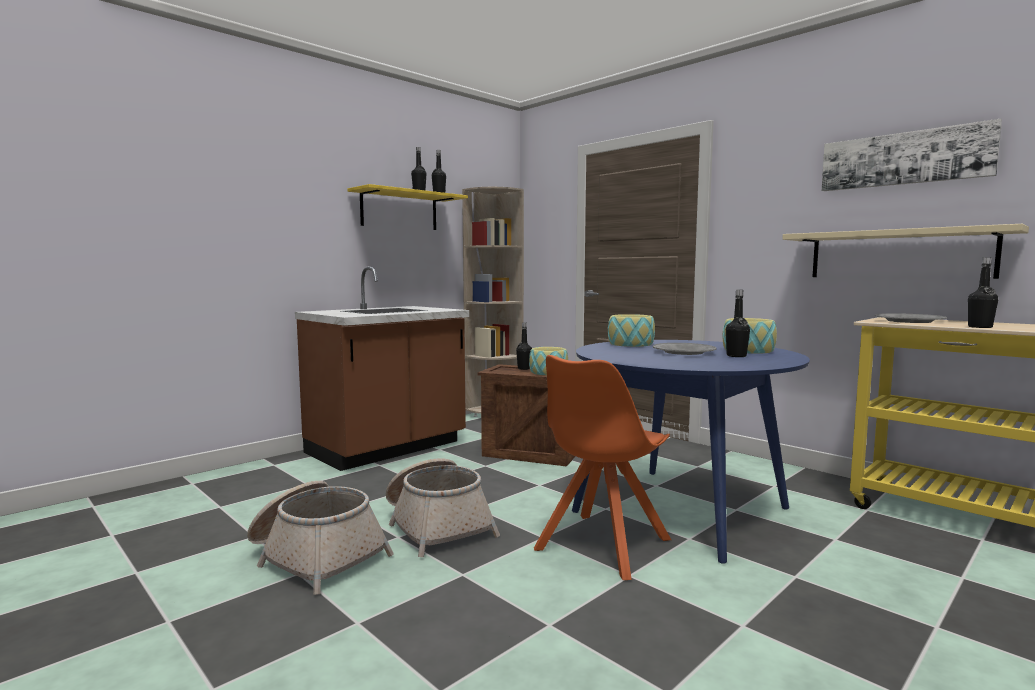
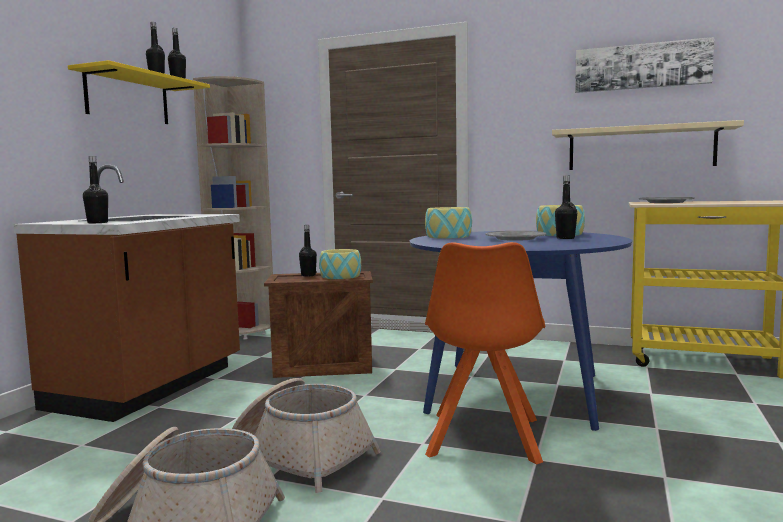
camera: 25 degrees left, 0 degrees up
(980, 327) = (726, 203): black bottle -> black bottle (97, 222)

